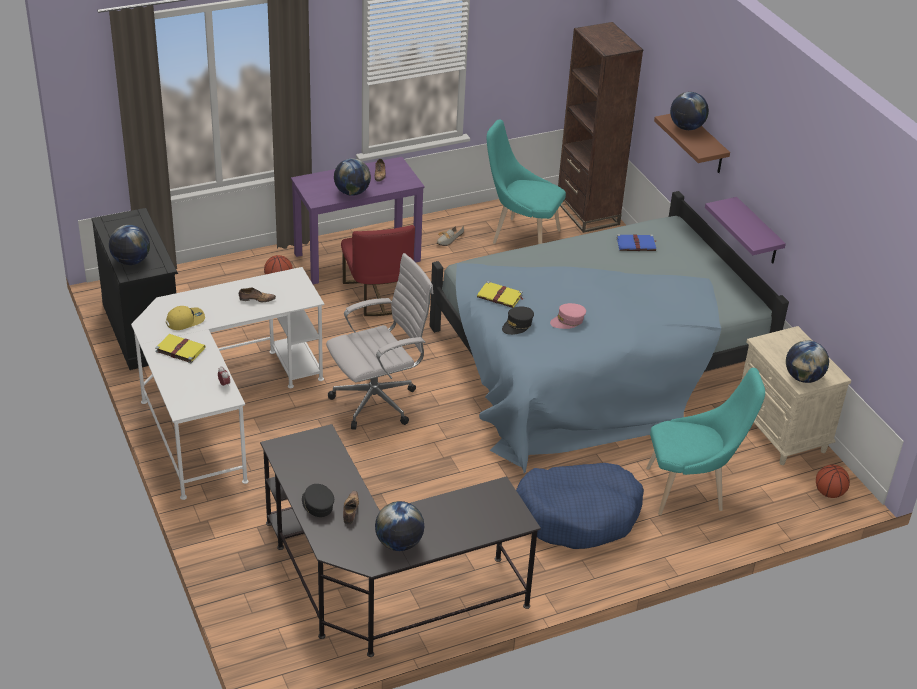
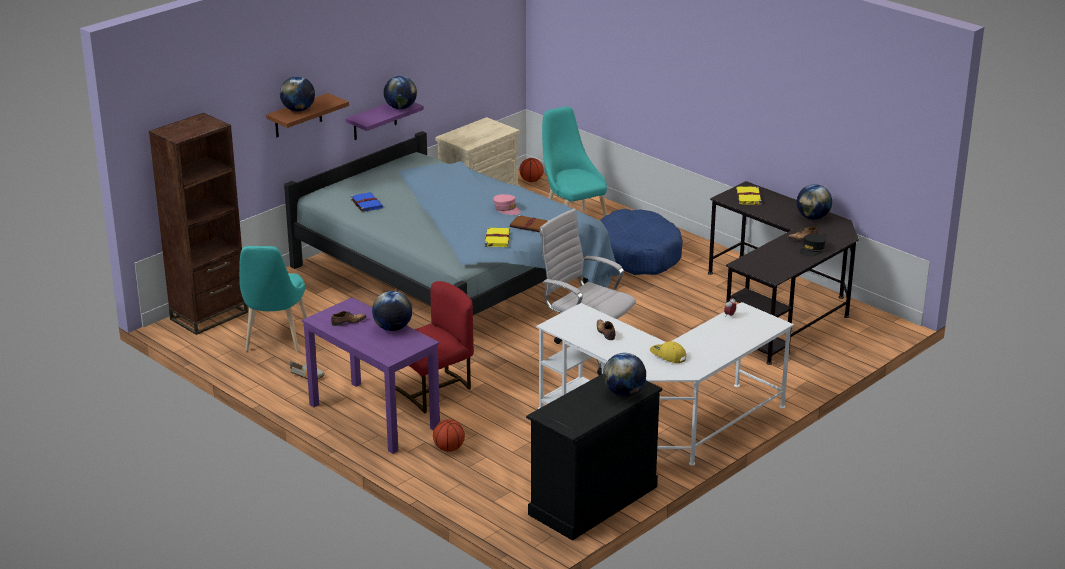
camera: 110 degrees left, 10 degrees down
(179, 349) = (708, 346): yellow book -> yellow book (748, 197)
(517, 325) = (530, 226): black cap -> brown book
(803, 377) = (499, 129): globe -> globe (400, 108)

